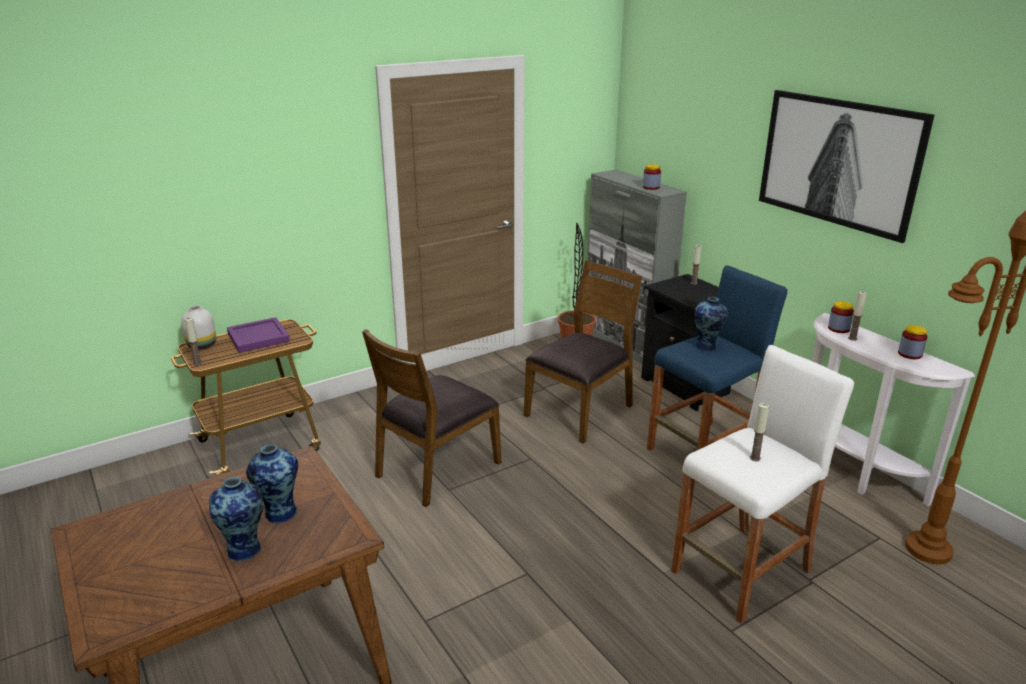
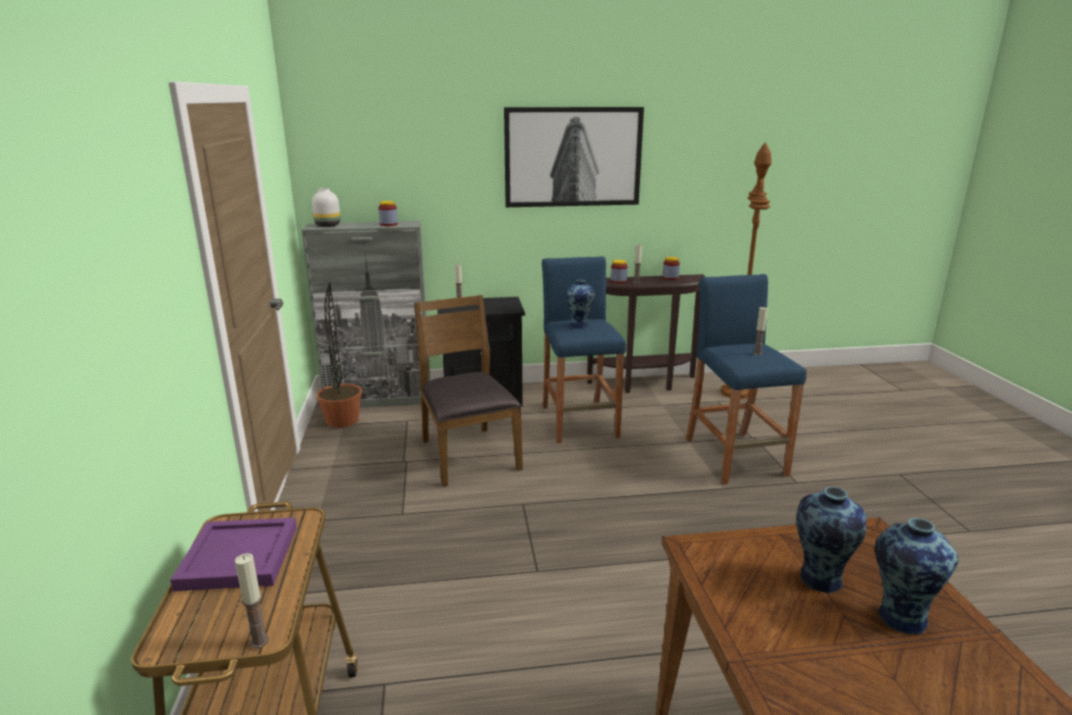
camera: 65 degrees left, 5 degrees down
(202, 346) = (185, 628): white vase -> white vase (328, 225)
(436, 468) = (490, 570): brown chair -> none
(742, 572) = (735, 457): white stool -> blue stool
(850, 472) = (645, 384): white console table -> brown console table

